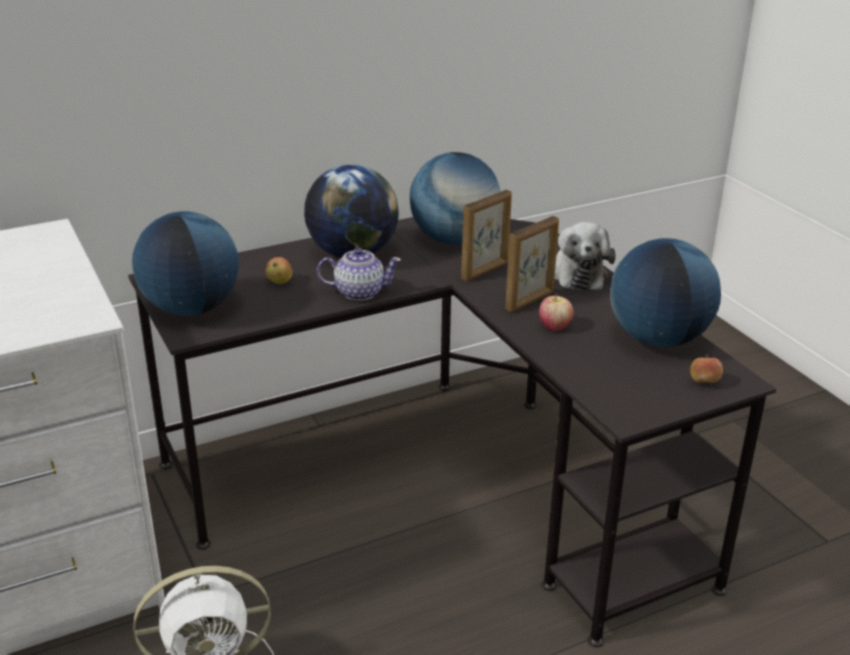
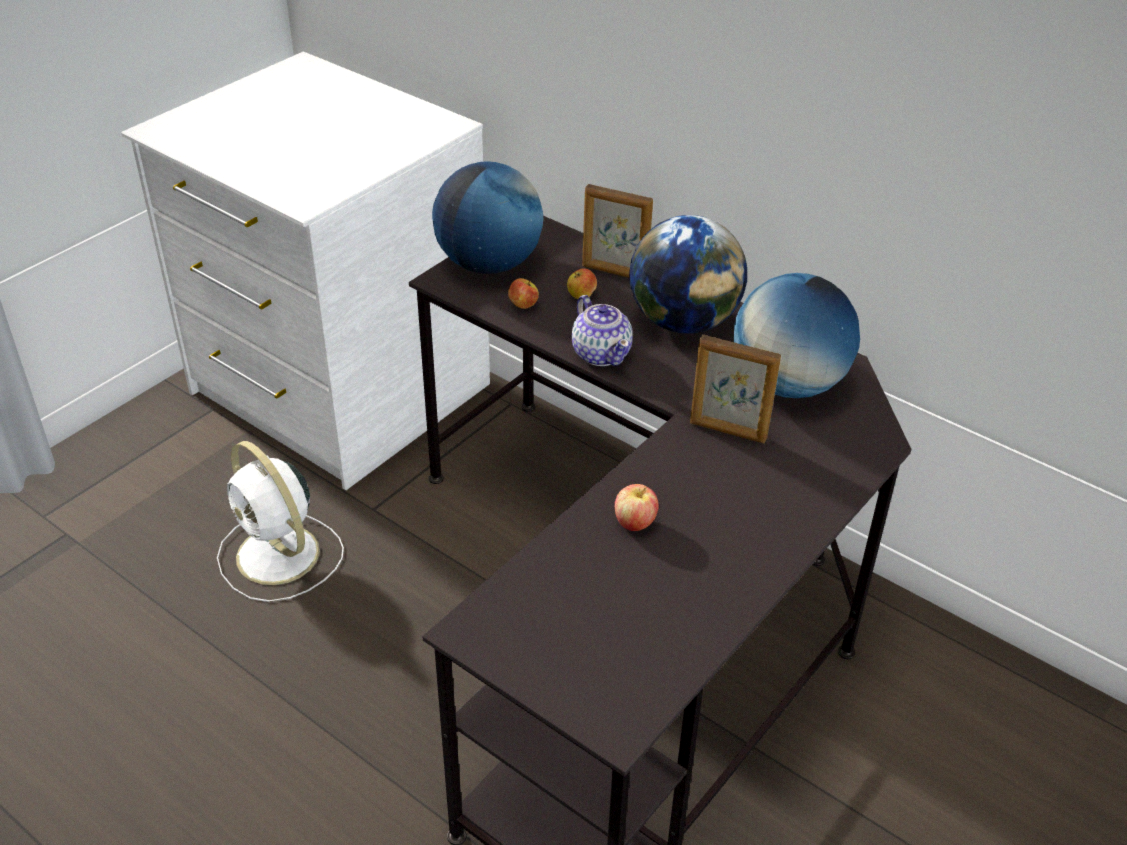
camera: 65 degrees right, 10 degrees up
(530, 301) = (682, 487): picture frame -> picture frame (614, 272)
(577, 274) = (790, 511): plush toy -> none
(658, 339) = (673, 625): globe -> none
(704, 382) = (591, 691): apple -> apple (523, 305)

